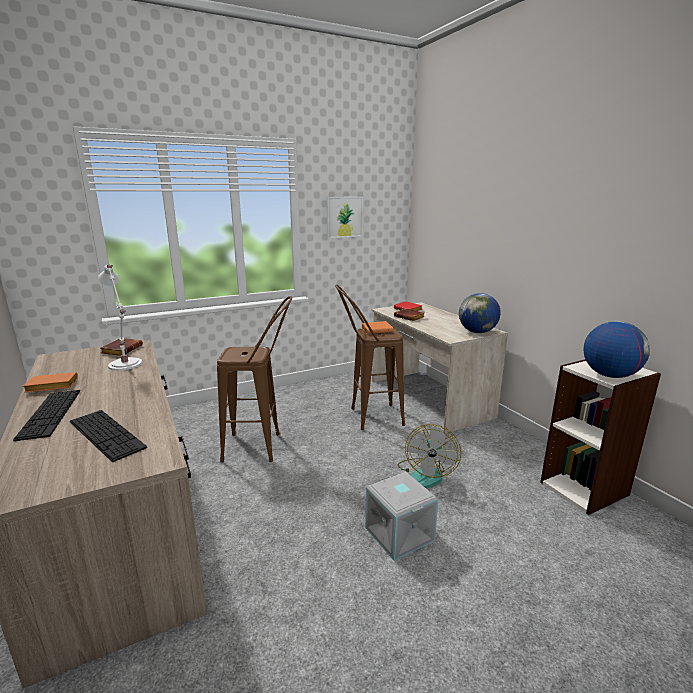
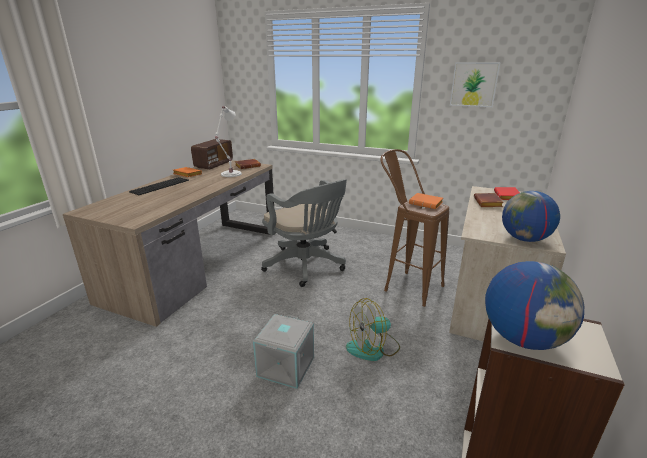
camera: 50 degrees right, 5 degrees up
(58, 362) = (214, 164): none -> radio
(106, 434) = (151, 202): keyboard -> none
(262, 447) = (306, 266): brown stool -> grey office chair

